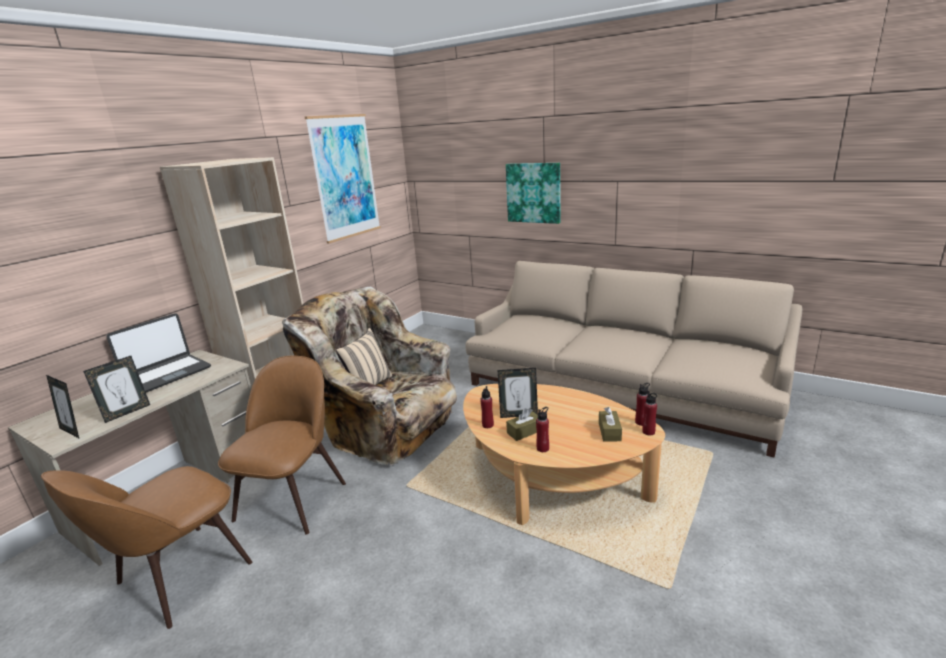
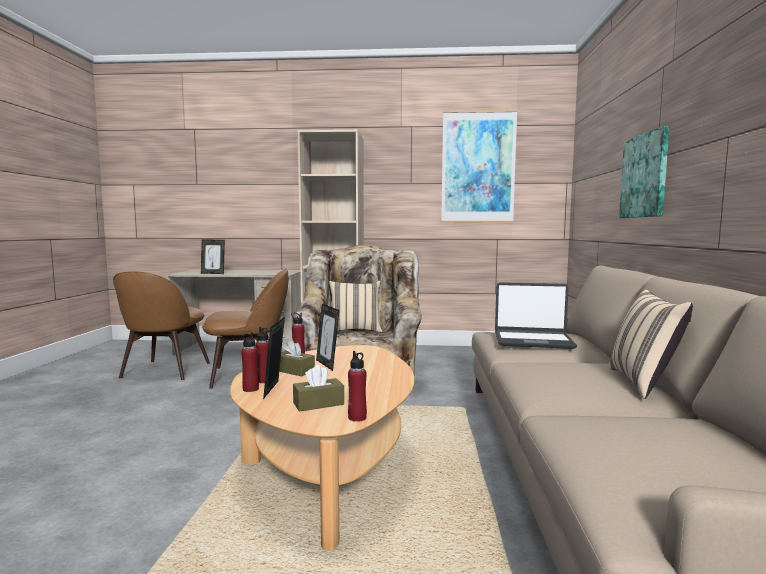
camera: 60 degrees right, 15 degrees down
(73, 431) = (191, 272): picture frame -> picture frame (275, 390)
(167, 374) = (265, 271): laptop -> laptop (533, 341)
(179, 576) = (164, 371): brown chair -> brown chair turned 90 degrees counterclockwise
(636, 332) = (644, 383): none -> beige pillow
(648, 432) = (333, 424): red bottle -> red bottle (250, 389)

